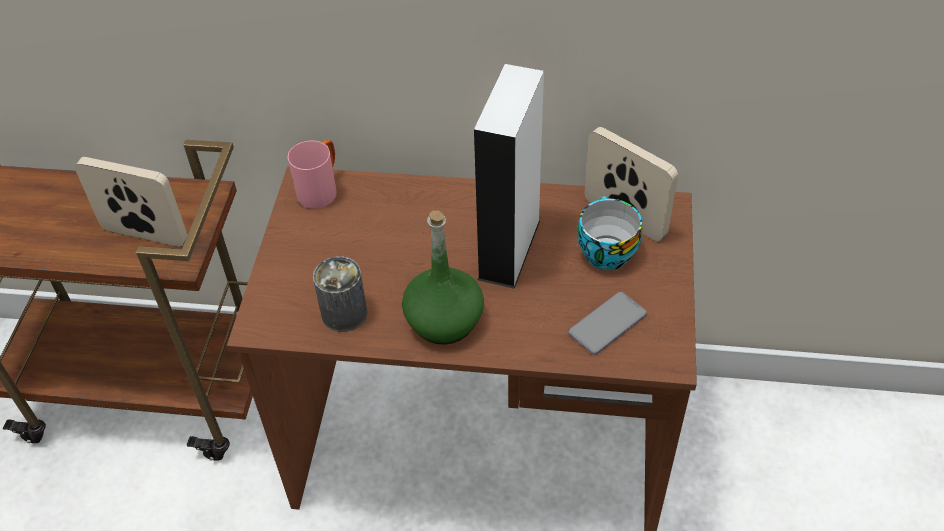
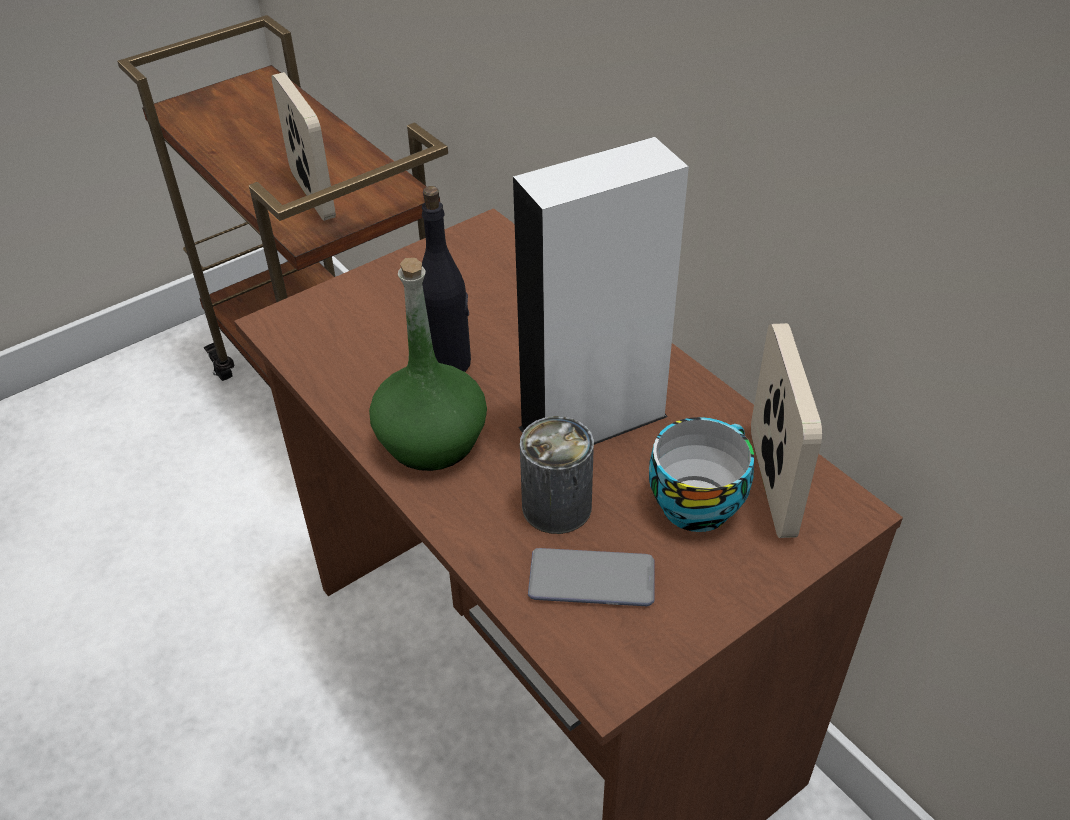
camera: 45 degrees right, 5 degrees down
(321, 189) = (493, 245): pink mug -> none
(344, 313) = (357, 365): can -> can (556, 506)
(393, 274) = (448, 363): none -> black bottle

